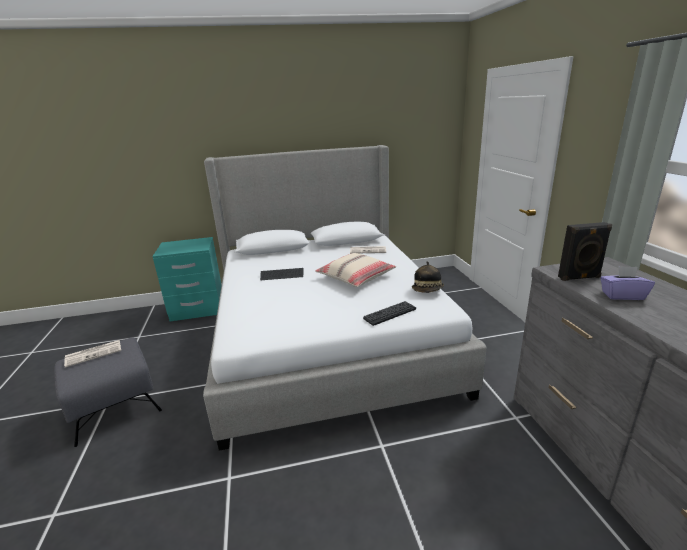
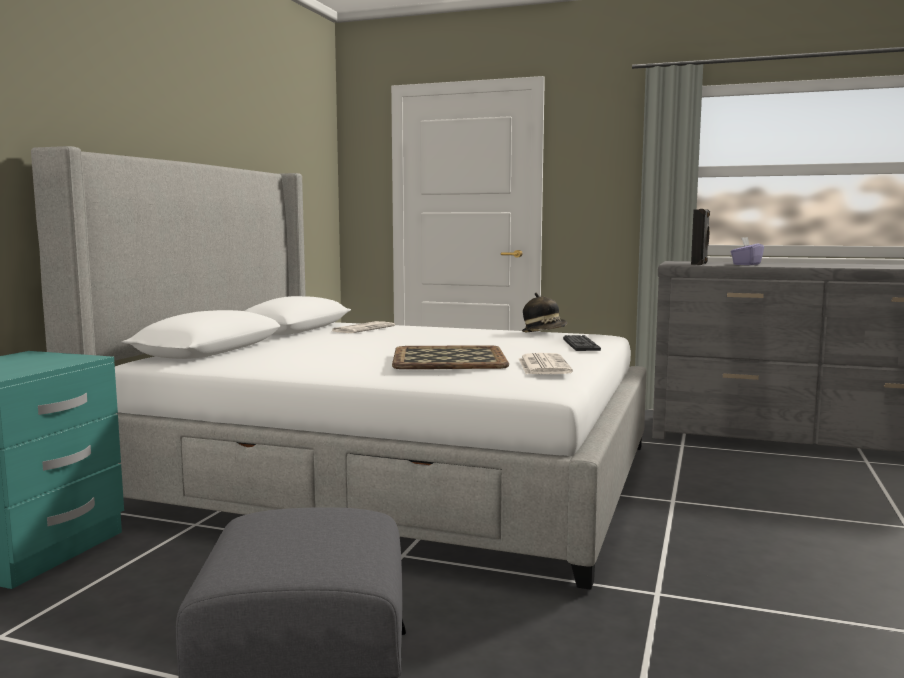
camera: 60 degrees left, 15 degrees down
(94, 353) = (266, 540): newspaper -> newspaper (543, 365)
(282, 275) = (352, 356): keyboard -> none
(286, 296) = (448, 358): none -> tray
(355, 277) = (445, 340): beige pillow -> none

